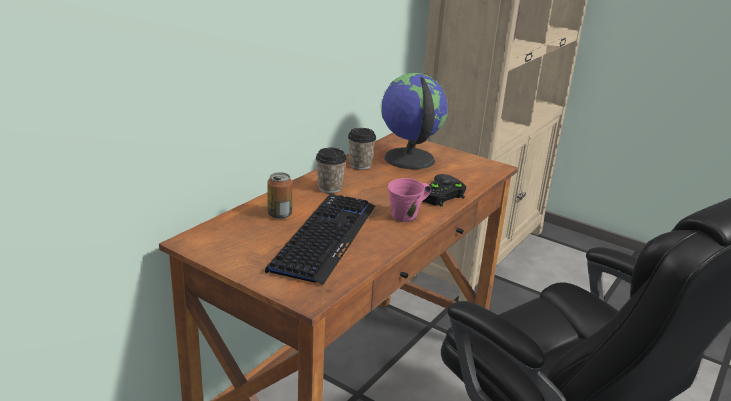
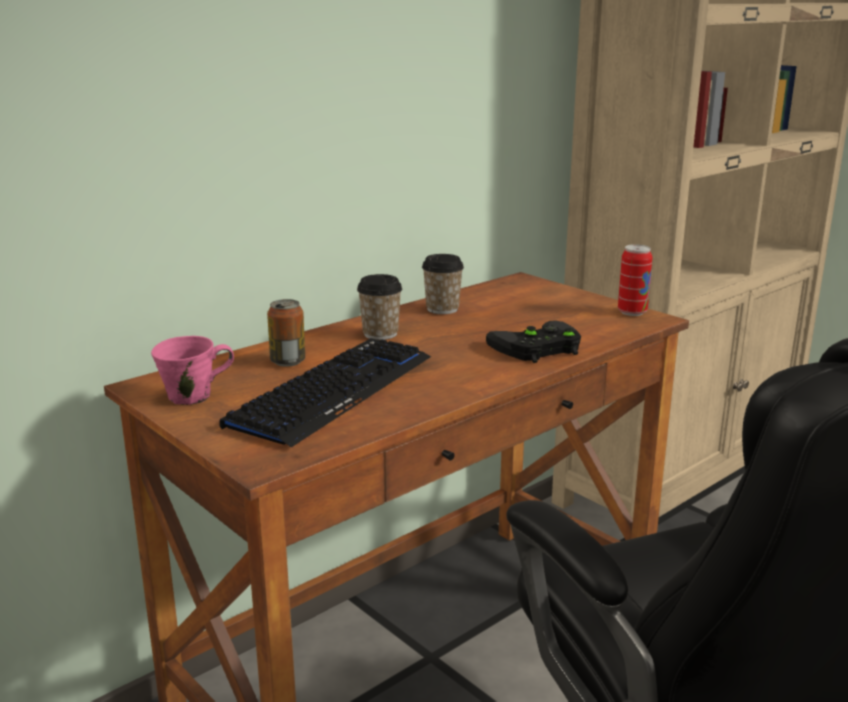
camera: 15 degrees right, 5 degrees down
(406, 216) = (472, 372): pink mug -> pink mug (193, 396)
(408, 159) = (519, 304): globe -> none
(481, 162) = (632, 312): none -> can

